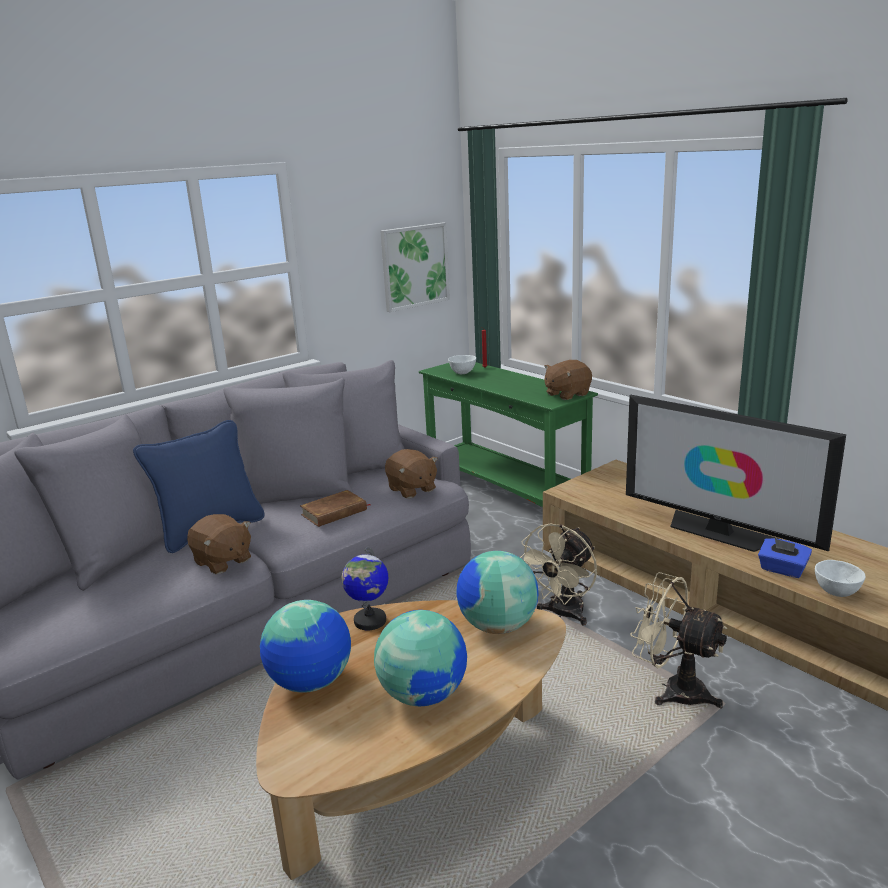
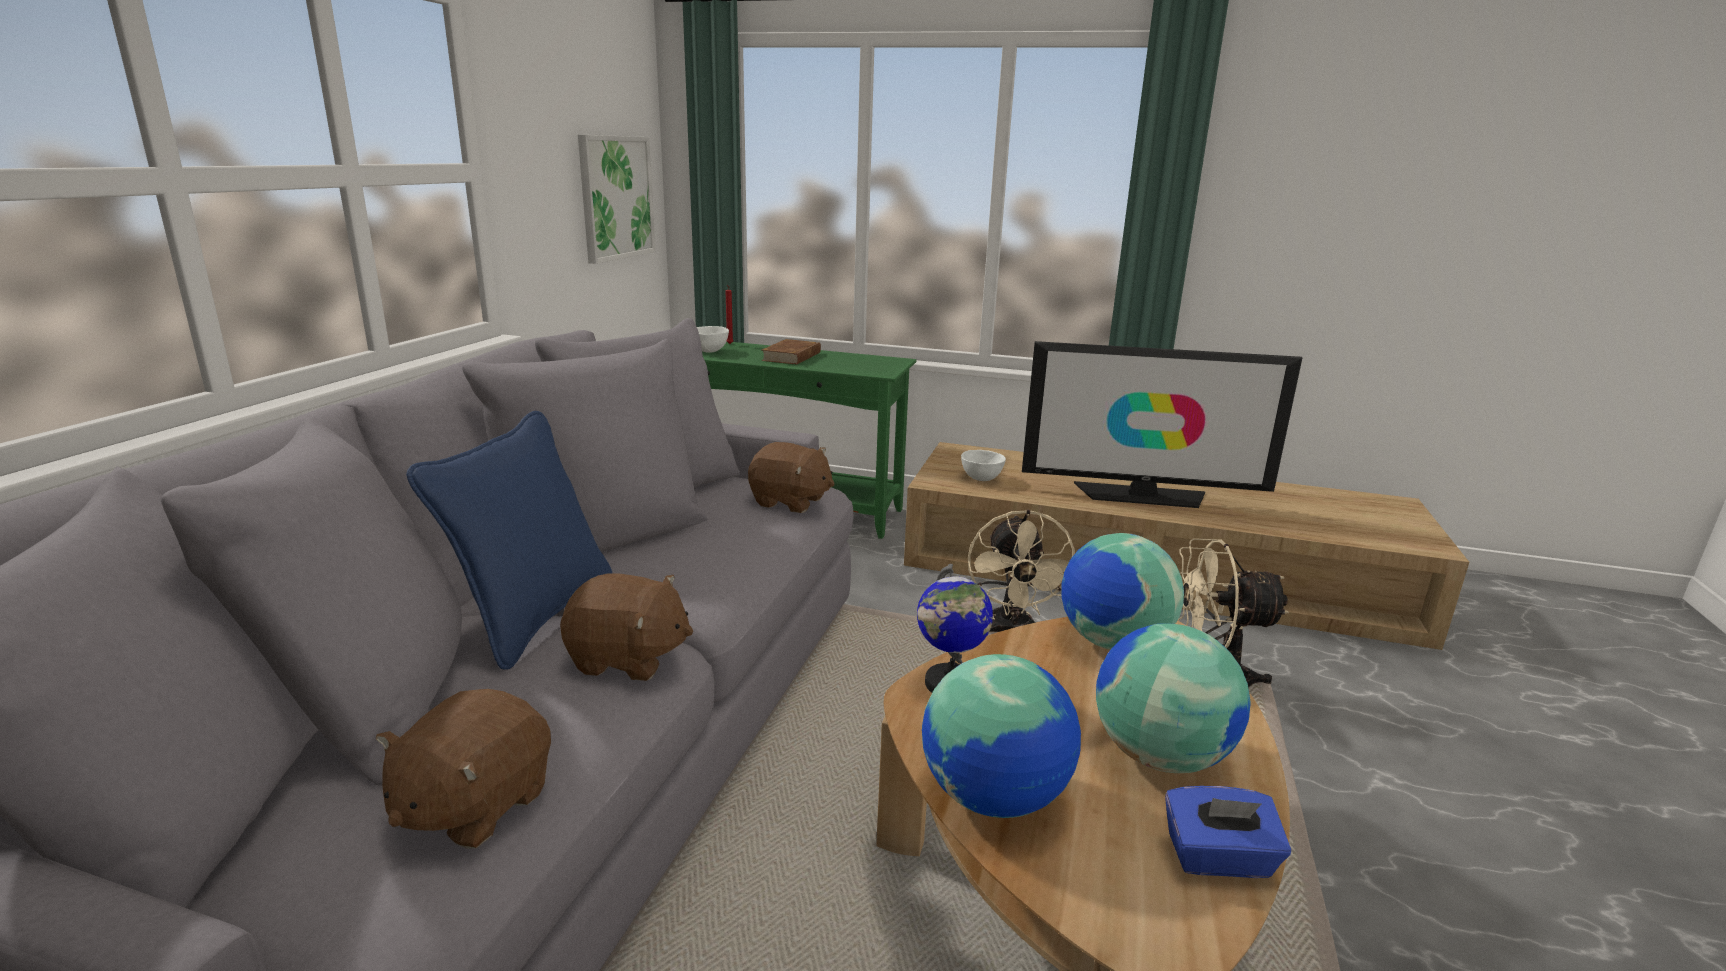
camera: 35 degrees left, 0 degrees up
(334, 512) = (720, 549): brown book -> brown book (792, 356)
(566, 394) = (884, 363): brown plush toy -> brown plush toy (473, 805)
(782, 570) = (1244, 519): blue tissue box -> blue tissue box (1218, 859)
(836, 591) = (1312, 529): white bowl -> white bowl (980, 478)

